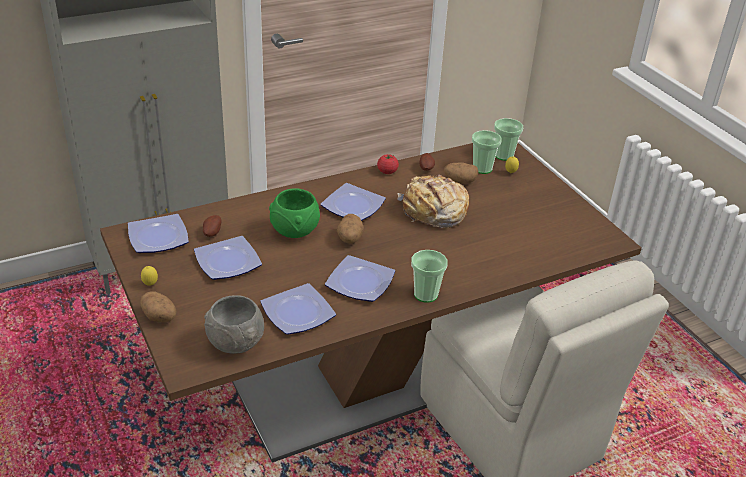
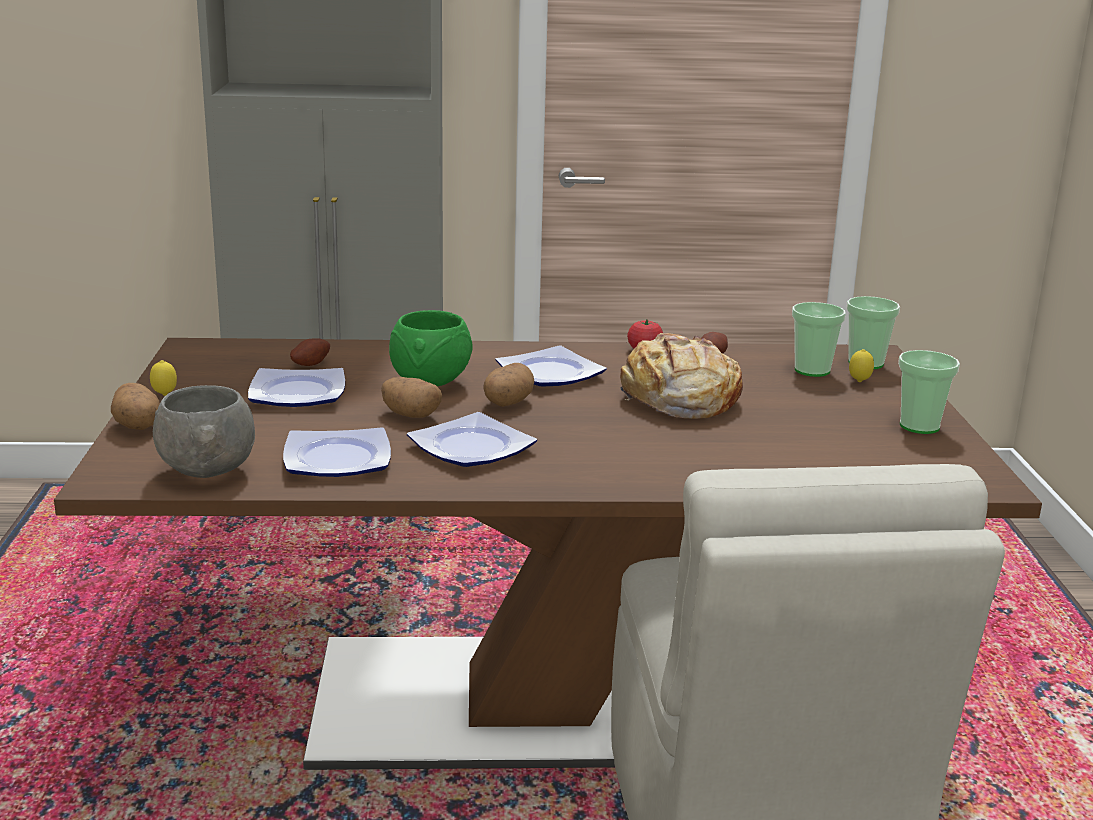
camera: 25 degrees right, 15 degrees down
(157, 238) = (229, 357): plate -> none
(425, 294) = (566, 480): cup -> cup (919, 426)
(459, 181) = (757, 377): potato -> potato (410, 415)

